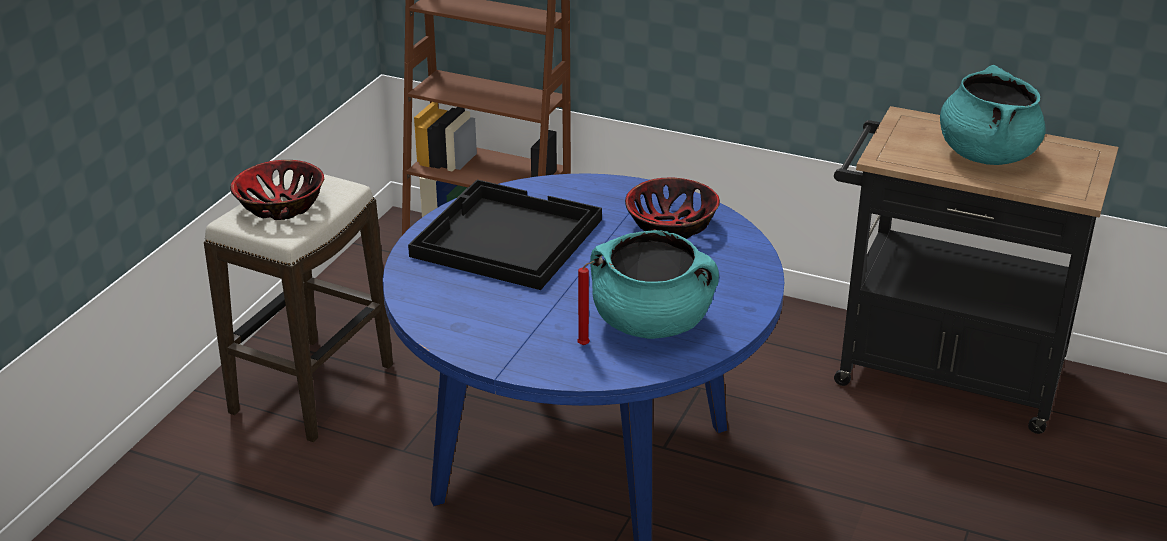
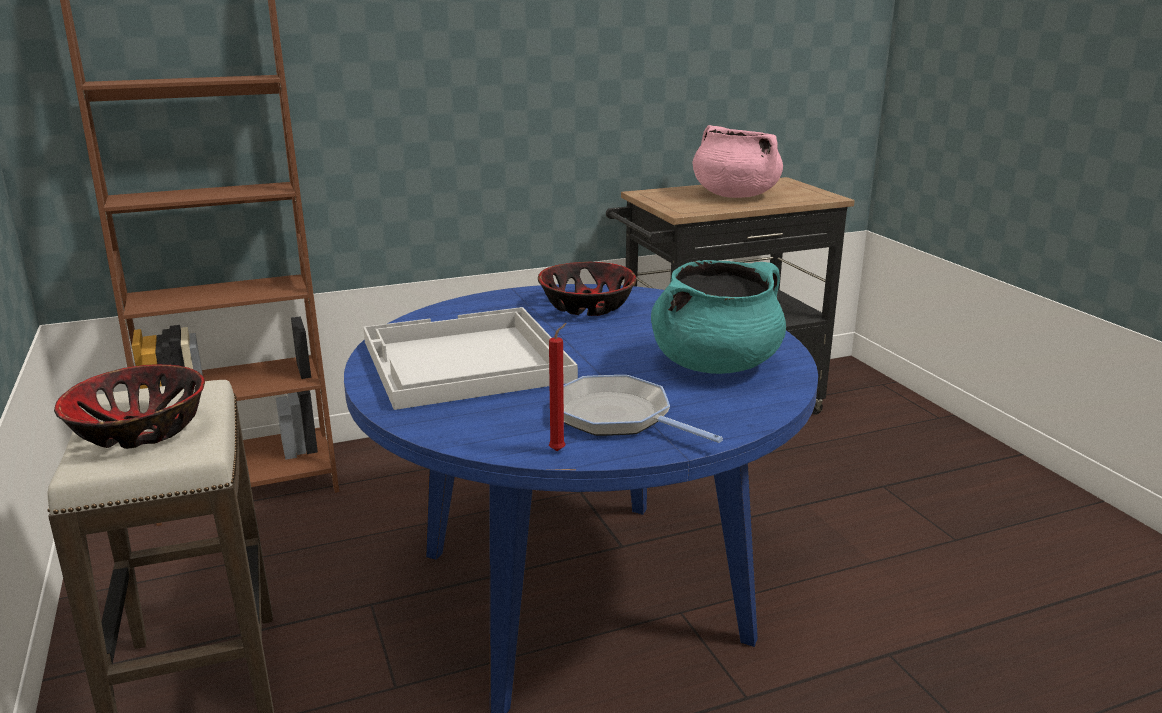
camera: 45 degrees left, 10 degrees down
(505, 238) = (464, 361): black tray -> white tray
(513, 329) = (617, 417): none -> frying pan
(585, 345) = (702, 400): red candle -> red candle (559, 450)
(986, 154) = (734, 195): turquoise cooking pot -> pink cooking pot

